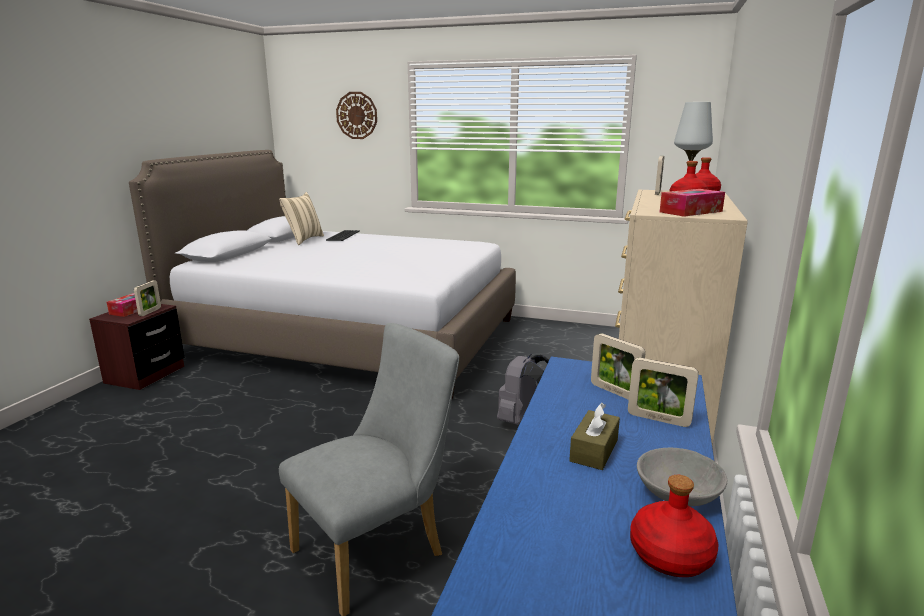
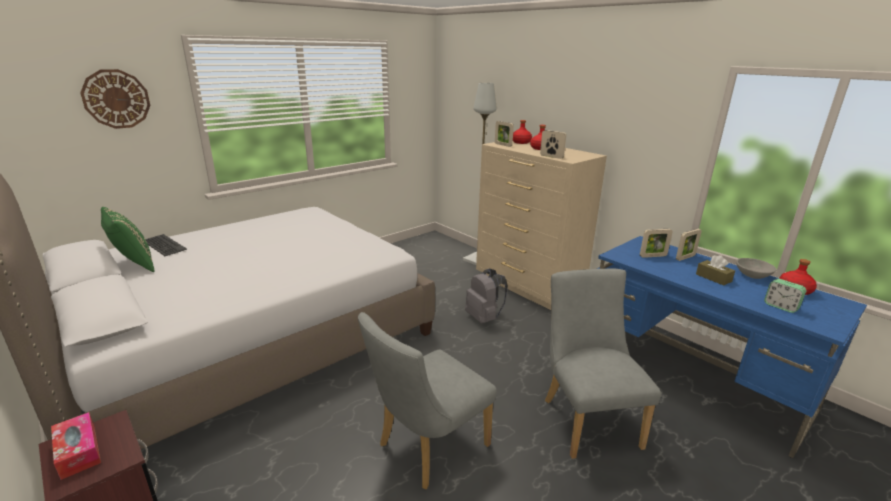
camera: 60 degrees left, 5 degrees up
(150, 312) = (119, 435): picture frame -> picture frame (551, 156)
(263, 454) = (427, 448): none -> grey chair
(303, 240) = (133, 265): beige pillow -> green pillow
(540, 530) = (781, 306): none -> alarm clock
(691, 212) = (575, 155): tissue box -> none

